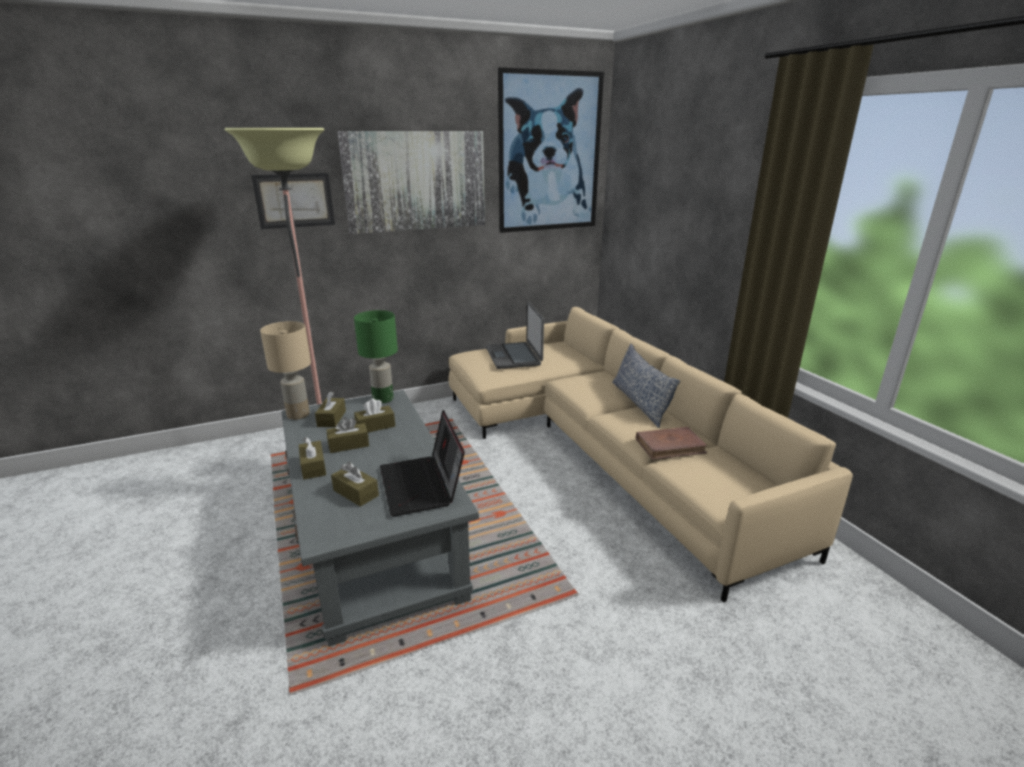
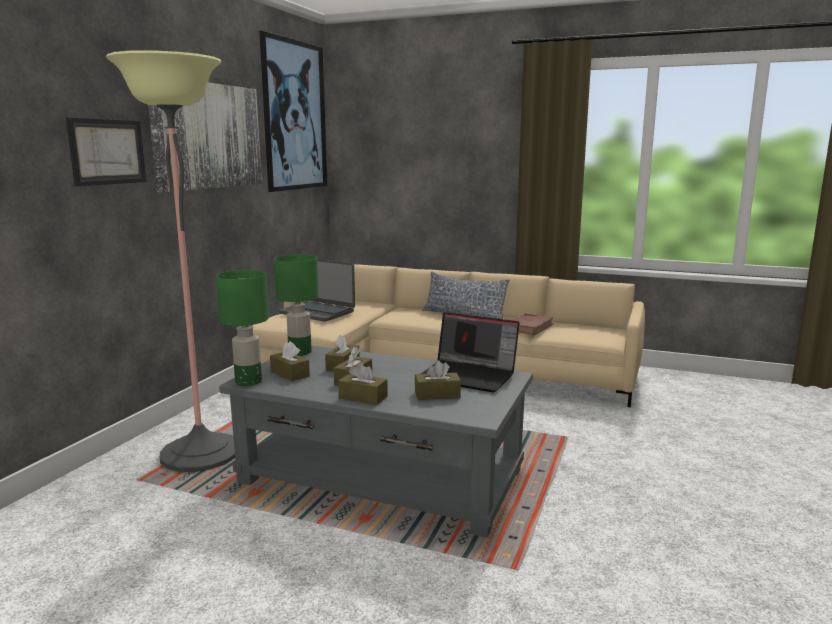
camera: 45 degrees left, 10 degrees down
(297, 415) = (247, 382): beige table lamp -> green table lamp

